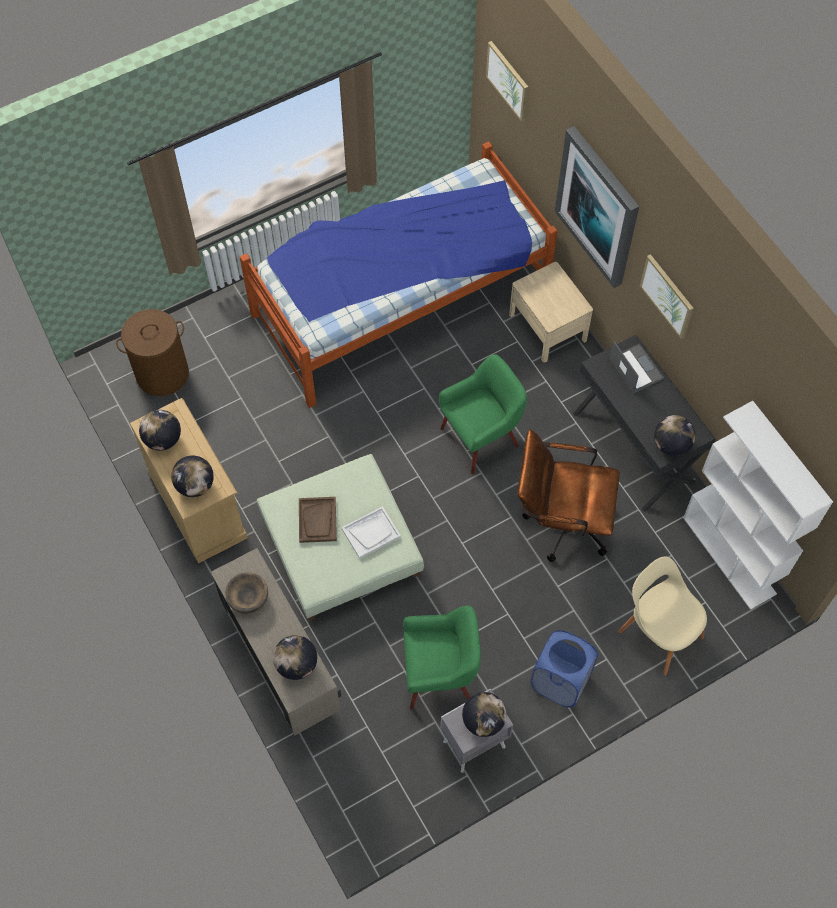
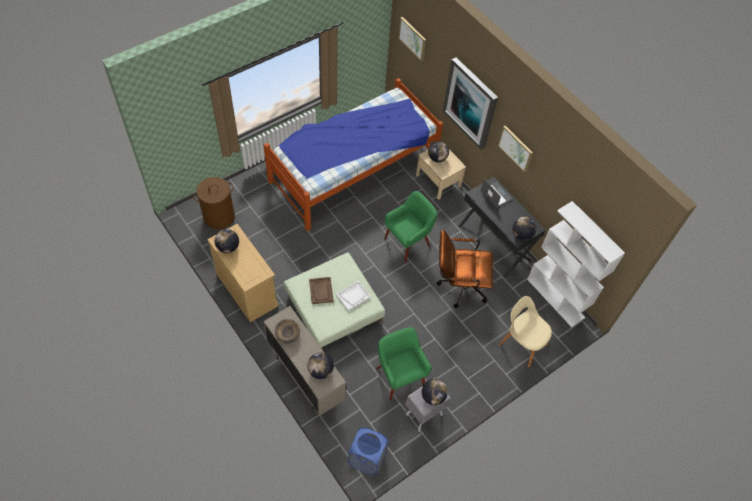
camera: 10 degrees left, 5 degrees down
(195, 485) = (250, 272): globe -> globe (437, 158)
(439, 675) = (399, 376): green armchair -> green armchair turned 105 degrees counterclockwise
(560, 681) = (469, 375): blue laundry basket -> blue laundry basket (367, 459)

